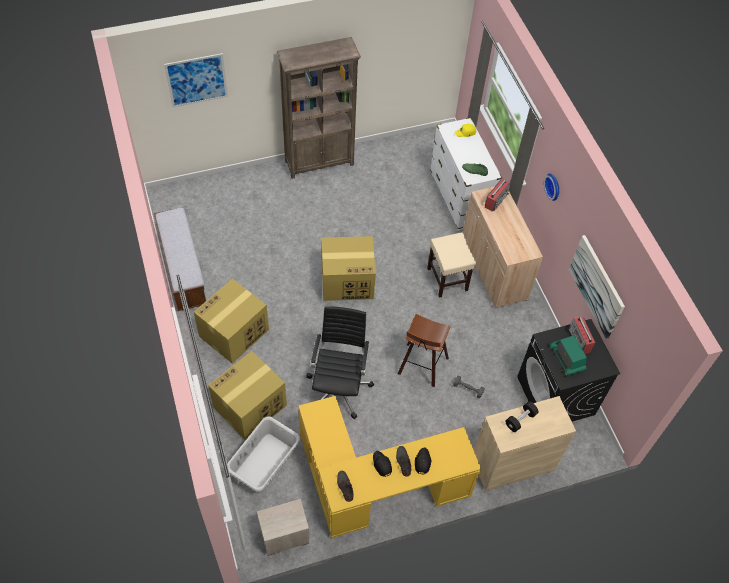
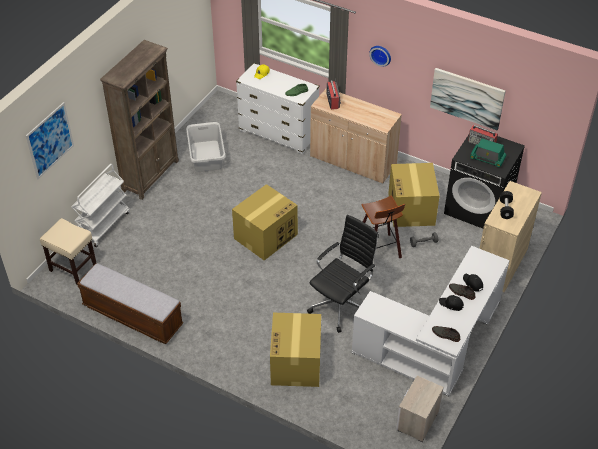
camera: 40 degrees left, 10 degrees down
(233, 333) = (226, 328): cardboard box -> cardboard box (411, 210)
(242, 179) = (104, 225): none -> white cart
(264, 462) = (349, 389): grey laundry basket -> grey laundry basket (206, 156)
(339, 387) = (342, 305): black office chair -> black office chair turned 75 degrees clockwise
(374, 485) = (436, 343): yellow desk -> white desk
(447, 279) = (332, 188): beige stool -> beige stool (73, 268)

